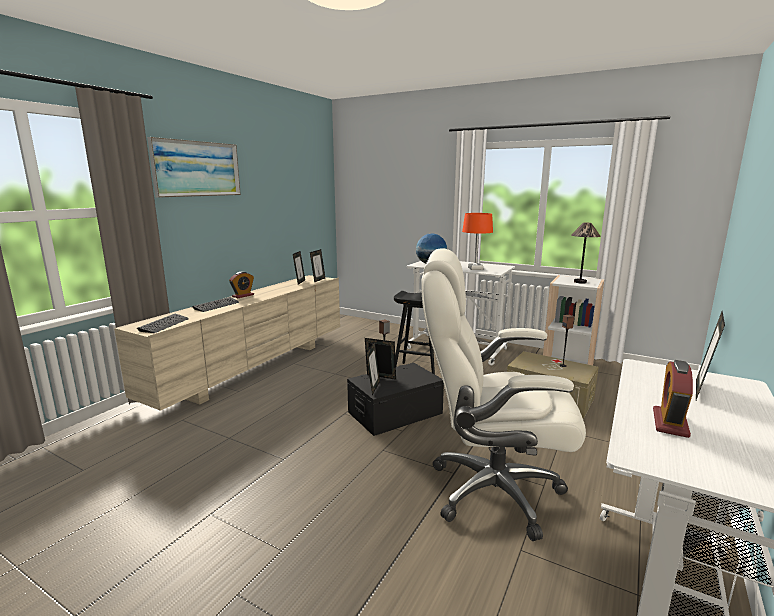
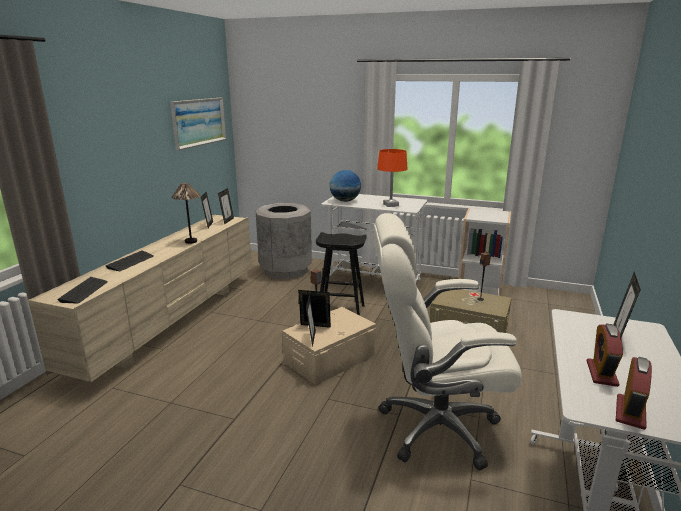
camera: 10 degrees left, 5 degrees up
(197, 169) = (94, 112): picture -> picture (199, 122)
(243, 295) = (154, 247): alarm clock -> alarm clock (630, 412)
(373, 333) = (285, 270): none -> grey trash can
(395, 413) = (329, 358): black storage box -> beige storage box
(580, 282) = (490, 216): table lamp -> table lamp (191, 241)

